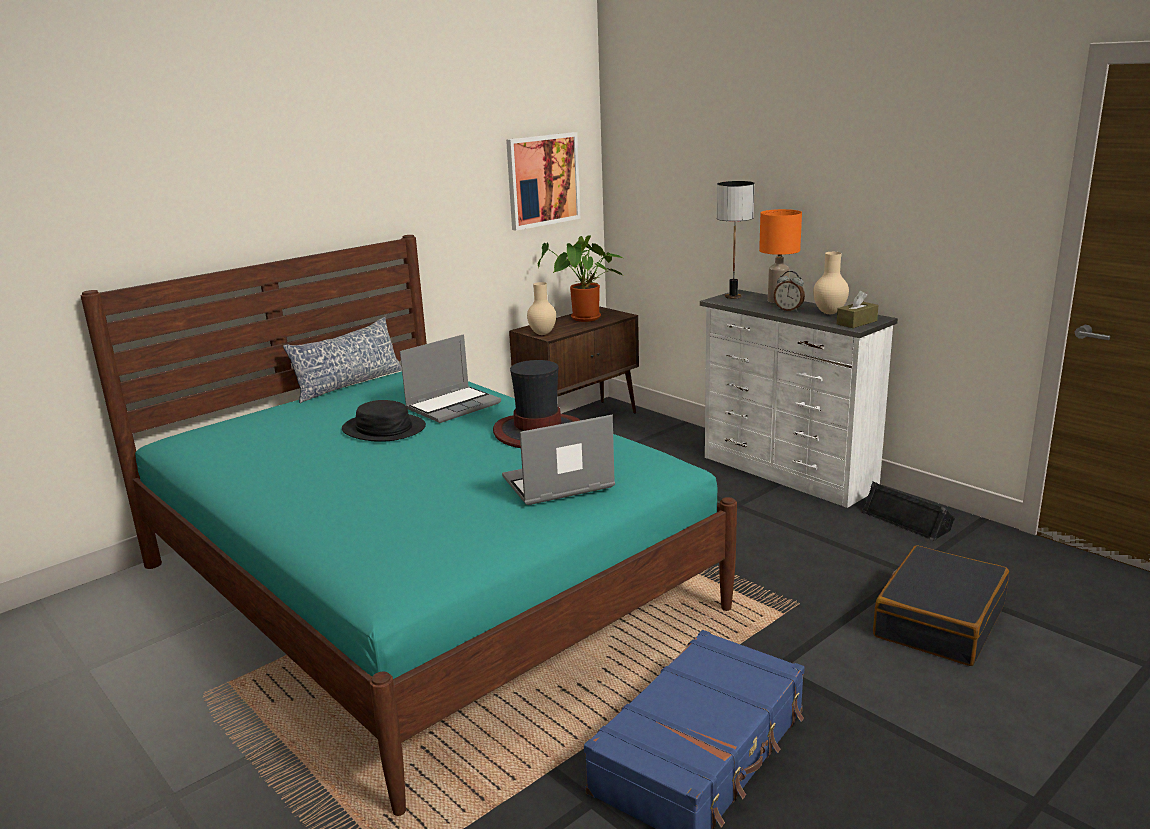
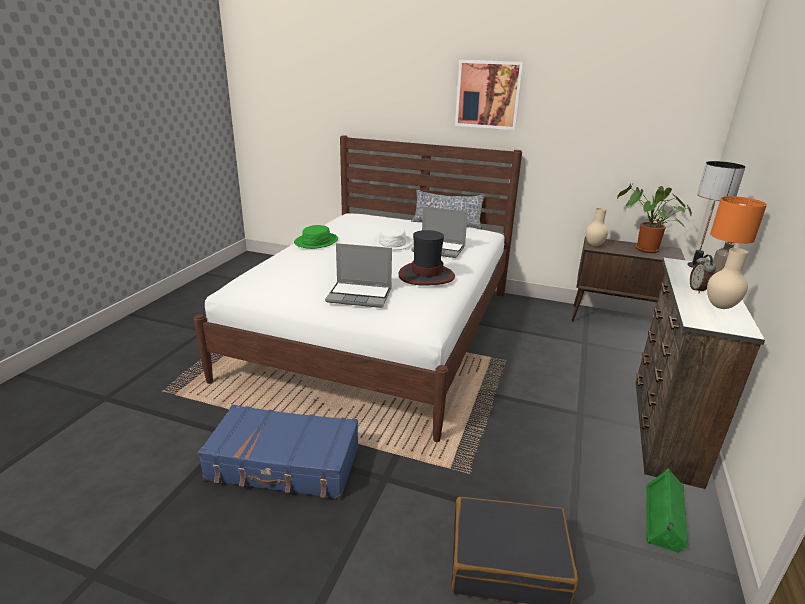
camera: 60 degrees right, 5 degrees up
(288, 483) = (316, 241): none -> green hat
(383, 429) = (392, 243): black hat -> white hat
(421, 586) = (379, 331): turquoise bed -> white bed
(542, 180) = (652, 137): picture -> picture (488, 94)
(557, 484) = (360, 295): laptop -> laptop turned 150 degrees clockwise
(787, 473) = (662, 428): white dresser -> brown dresser
(856, 322) = (711, 321): brown tissue box -> none
(907, 520) = (665, 517): black speaker -> green speaker

